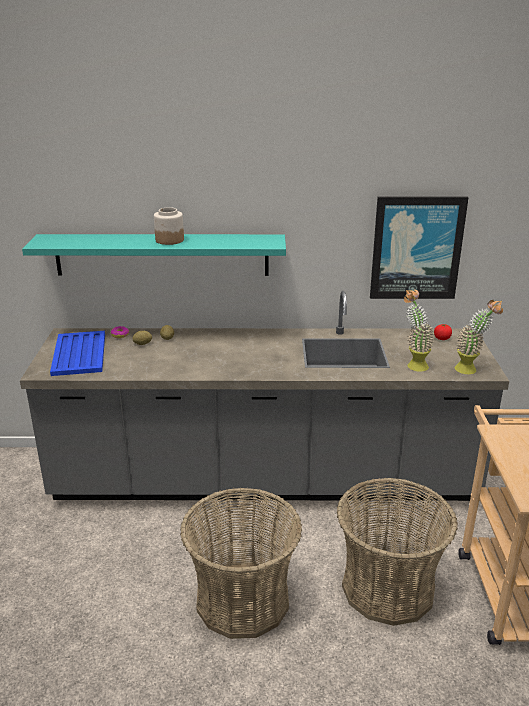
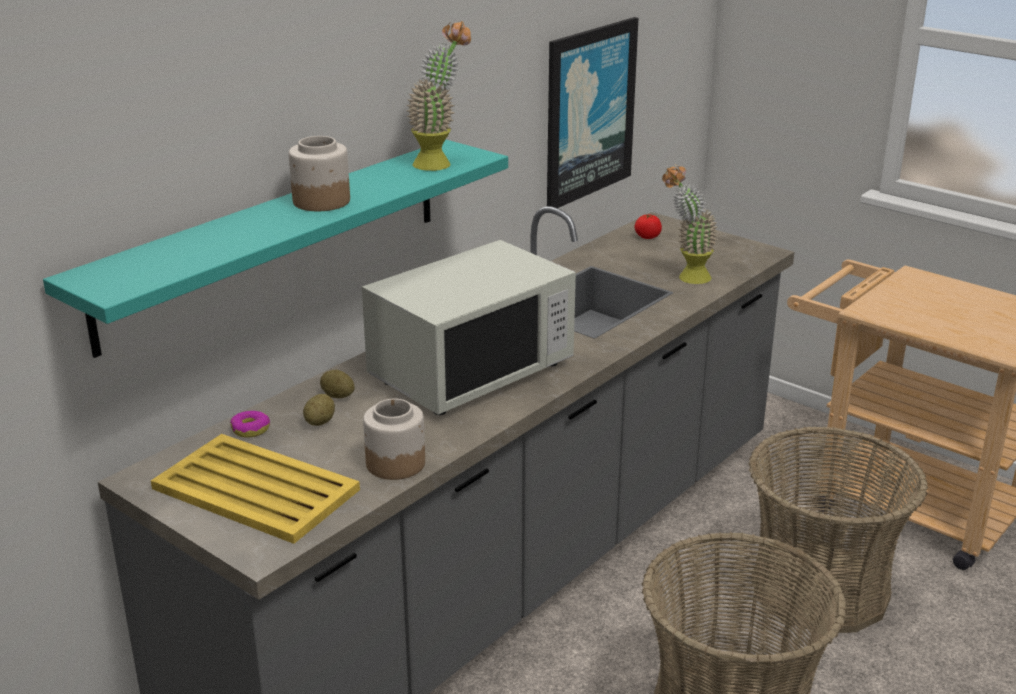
camera: 50 degrees left, 0 degrees up
(79, 354) = (257, 490): blue tray -> yellow tray
(130, 370) = (395, 463): none -> jar
(227, 354) = (471, 372): none -> white microwave
(471, 370) = (744, 256): potted plant -> potted plant (440, 163)

